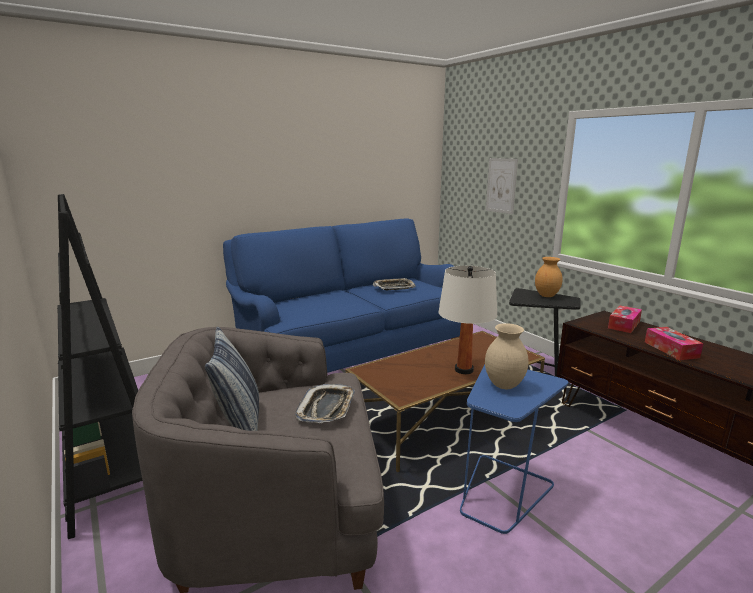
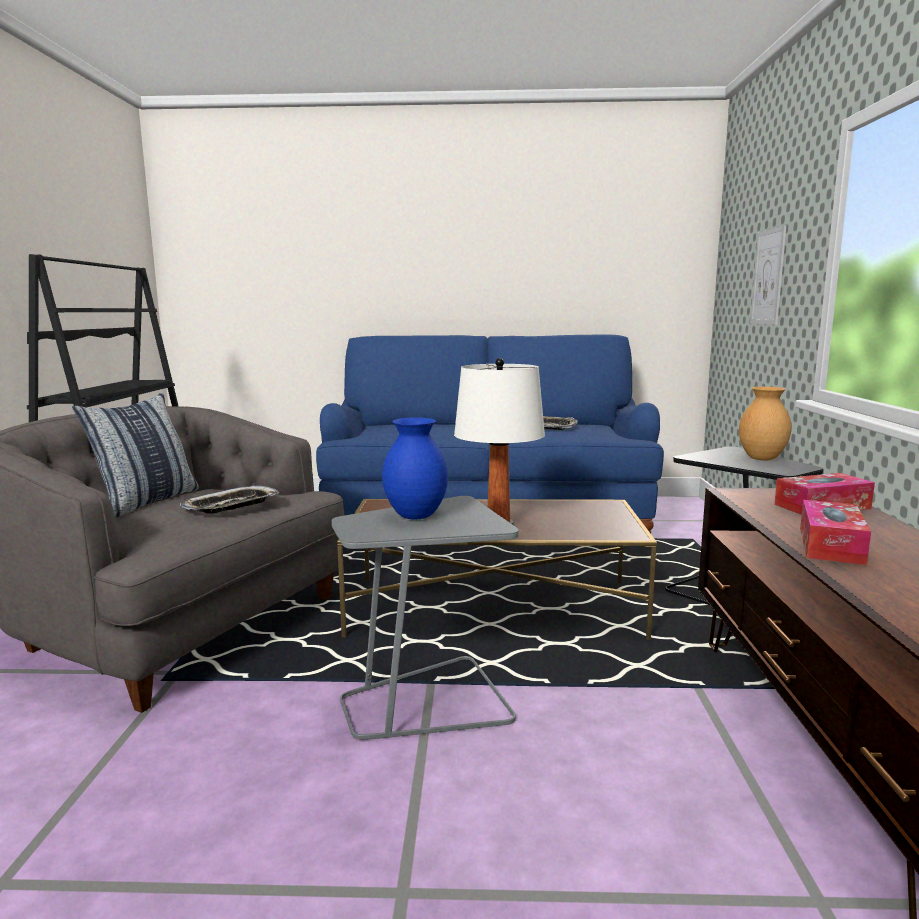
camera: 35 degrees right, 5 degrees down
(501, 493) = (427, 702): blue side table -> grey side table
(504, 385) = (416, 516): beige vase -> blue vase

